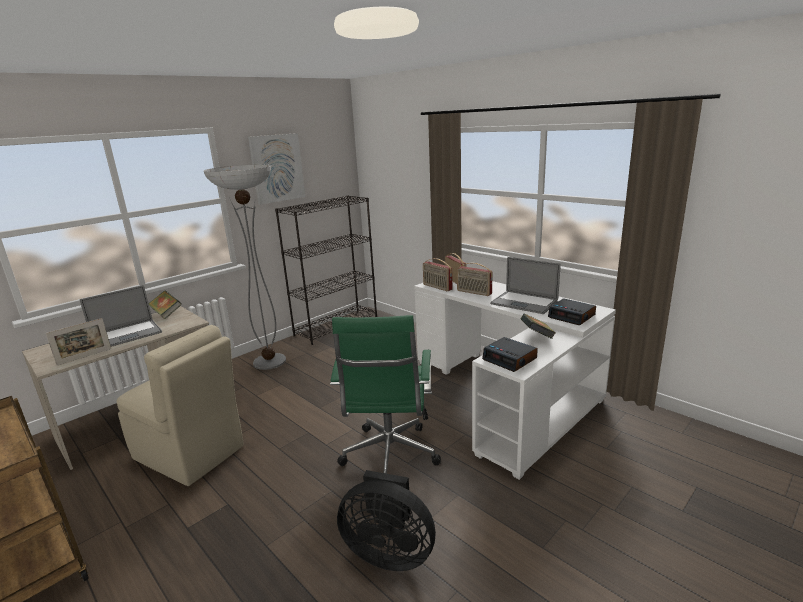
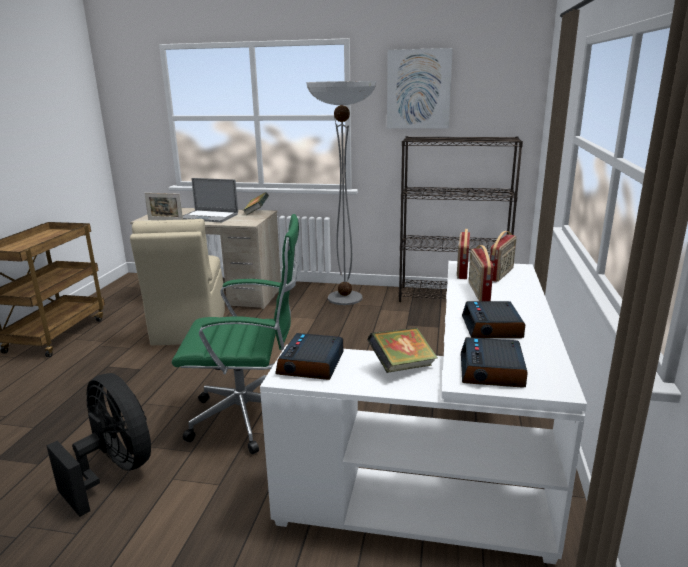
camera: 55 degrees right, 0 degrees up
(389, 458) = (250, 418): green office chair -> green office chair turned 150 degrees counterclockwise
(389, 552) = (114, 470): black fan -> black fan turned 150 degrees clockwise
(524, 303) = (492, 327): laptop -> alarm clock

